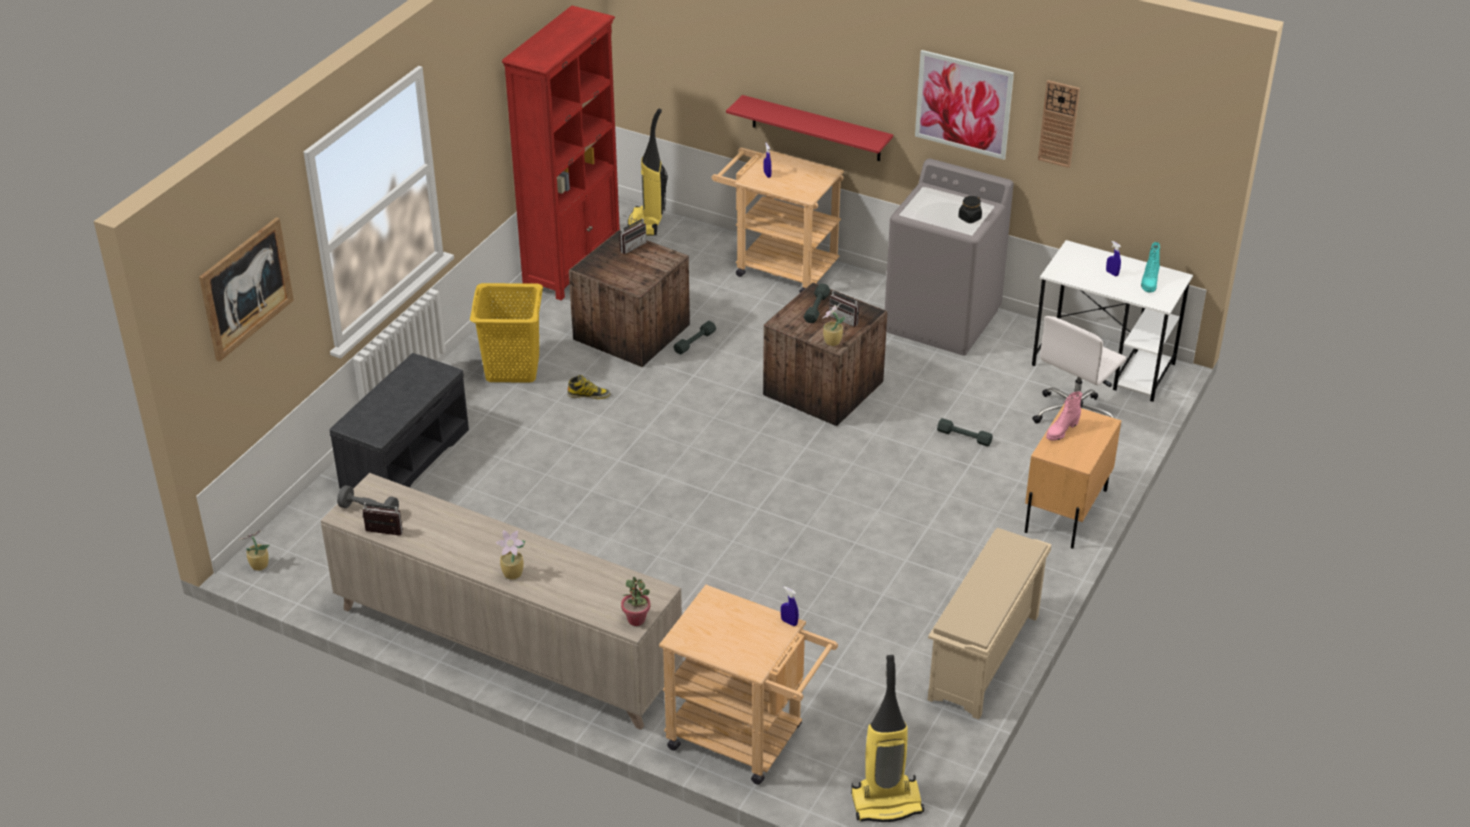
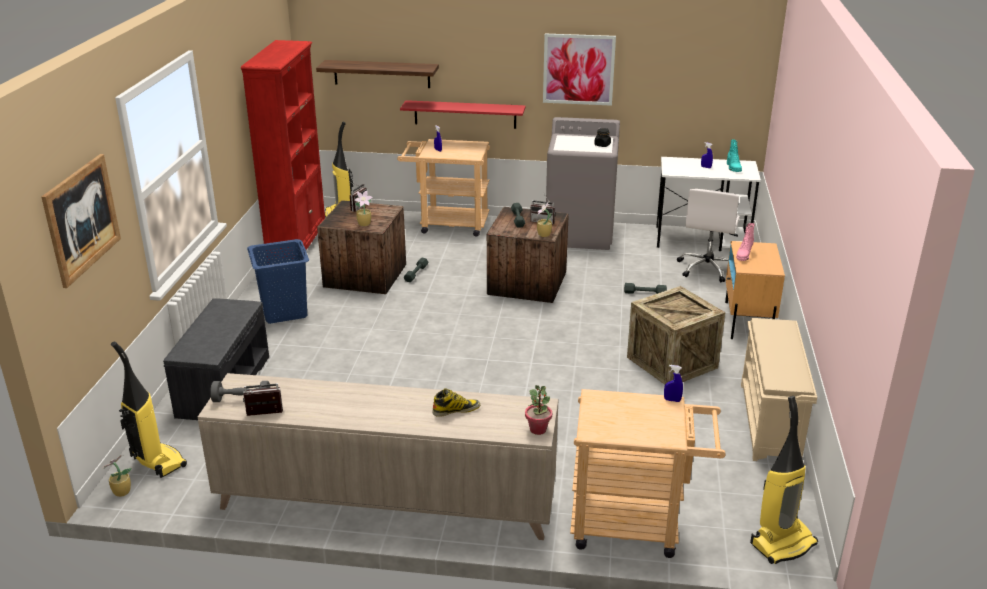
camera: 20 degrees left, 10 degrees down
(304, 538) = (157, 462): none -> vacuum cleaner
(512, 368) = (284, 312): yellow laundry basket -> blue laundry basket
(513, 574) = (405, 419): potted plant -> potted plant (365, 224)
(589, 395) = (355, 317): boot -> boot (456, 410)
(714, 56) = (381, 74): none -> shelf
(926, 548) = (672, 362): none -> crate
(1059, 123) = (651, 68): wall clock -> none

